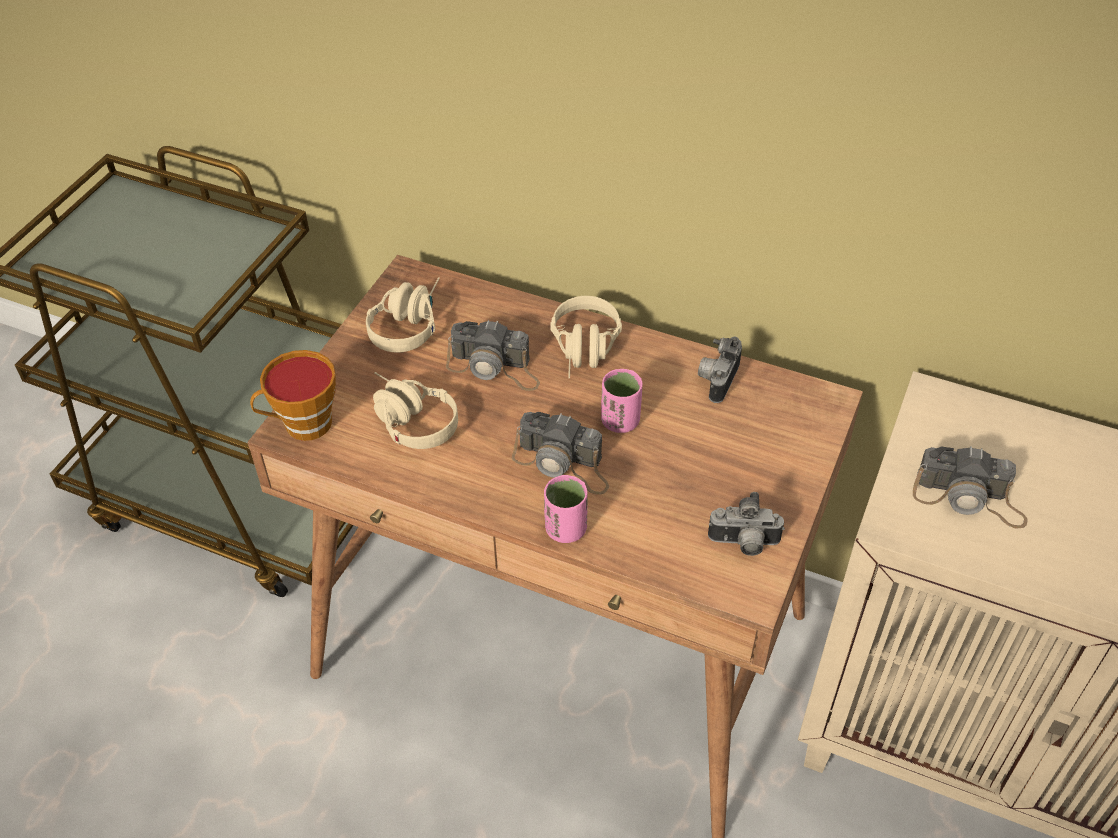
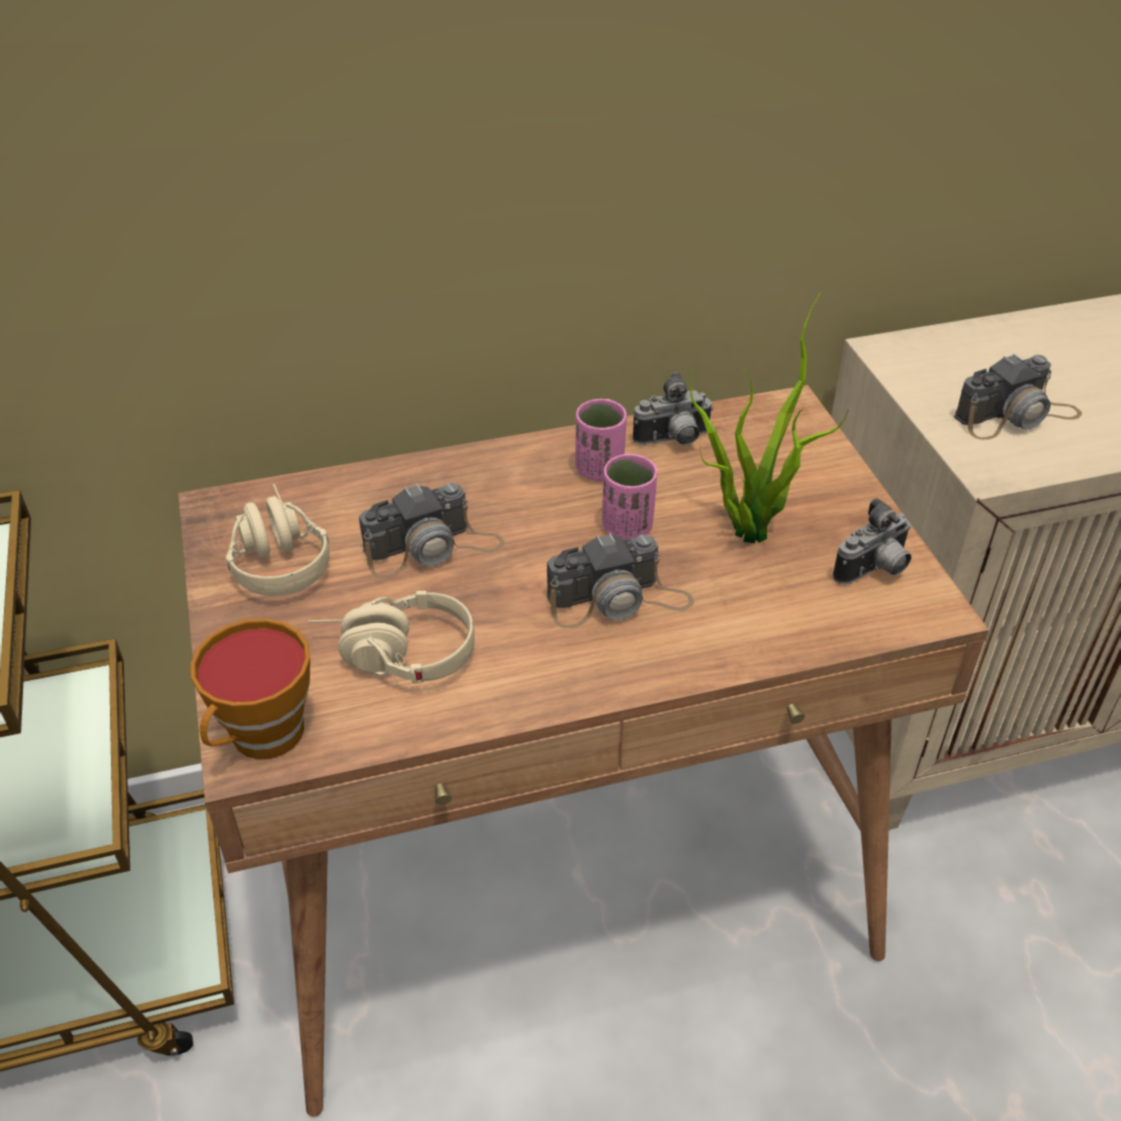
camera: 40 degrees left, 5 degrees down
(565, 529) = (697, 661): pink cup -> pink cup (599, 470)
(585, 352) = (514, 482): beige headphones -> none
(696, 465) = (747, 526): none -> potted plant
(717, 380) = (673, 441): camera -> camera turned 90 degrees counterclockwise

